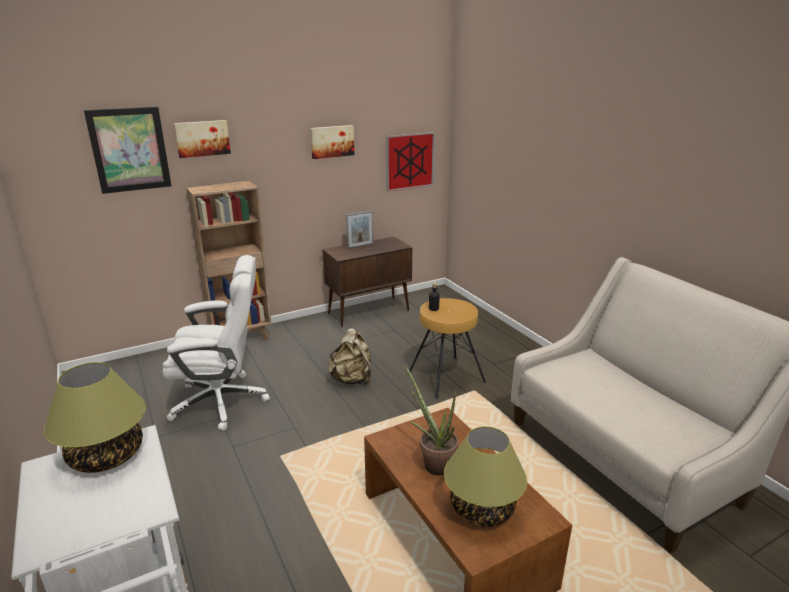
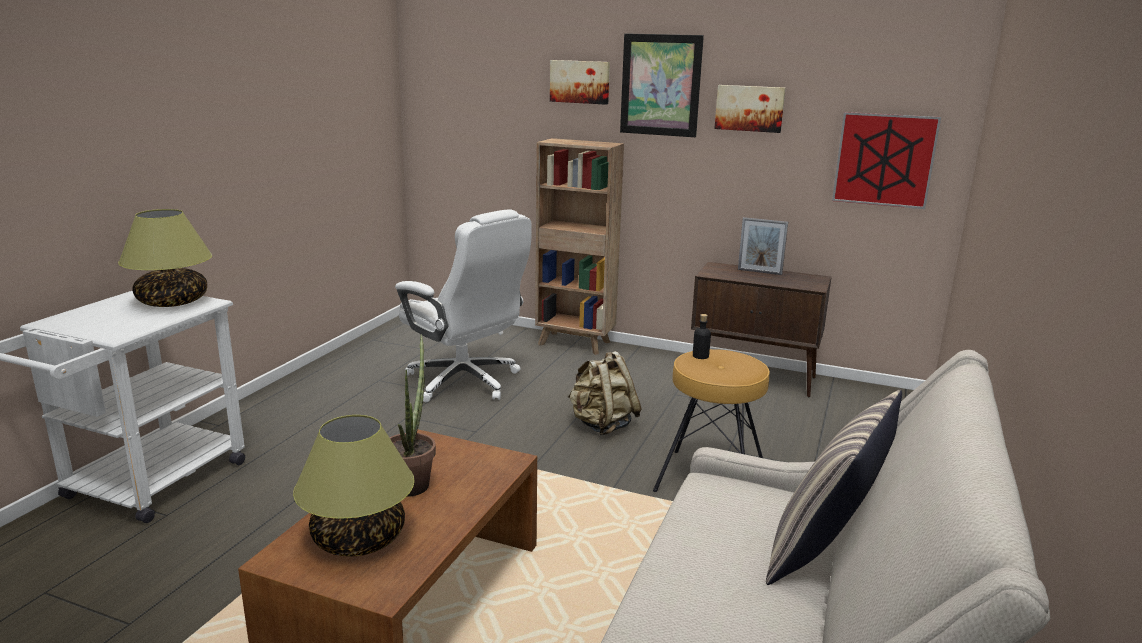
camera: 50 degrees right, 5 degrees down
(129, 150) = (505, 85): picture -> picture (660, 85)
(623, 372) = (824, 552): none -> pillow

